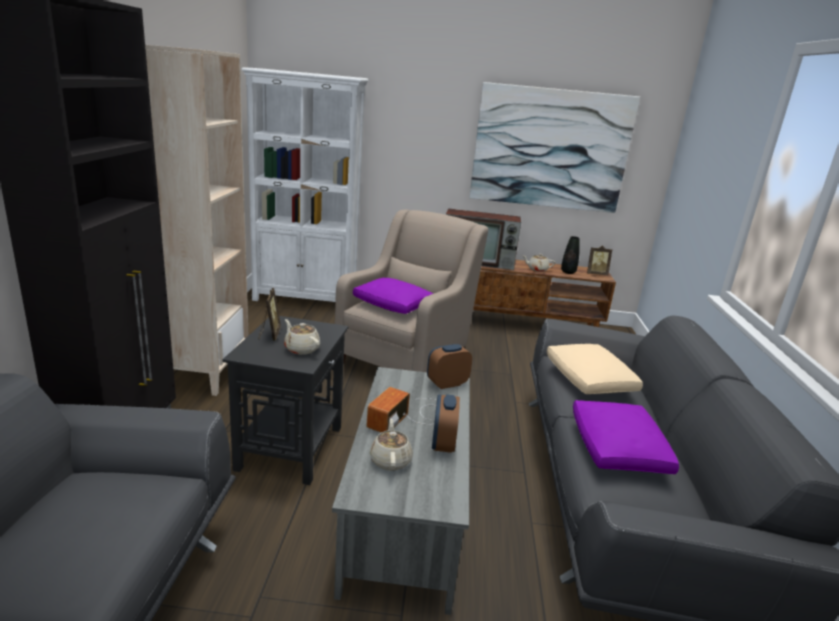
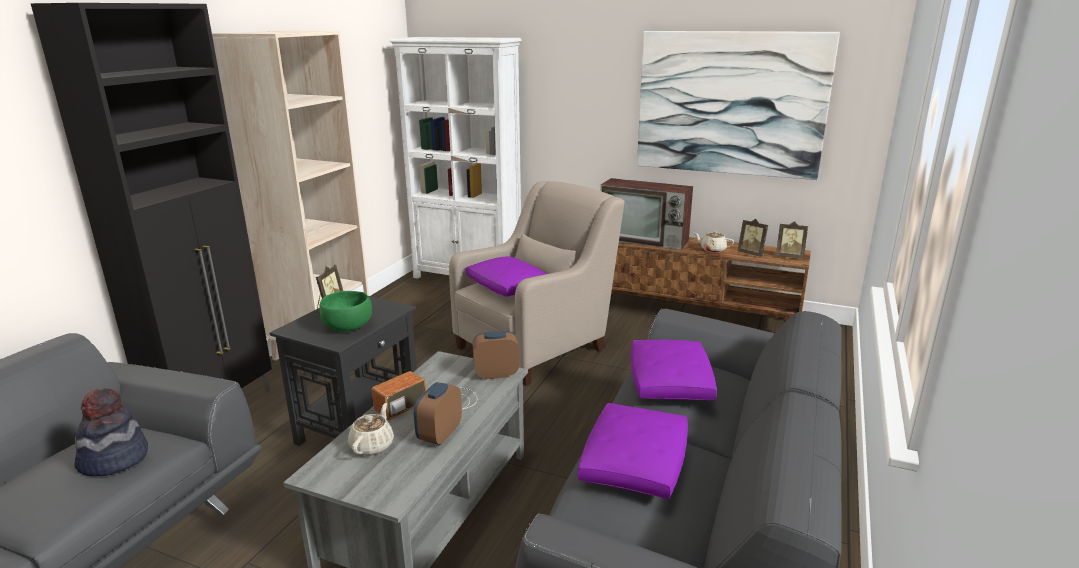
camera: 20 degrees right, 0 degrees up
(124, 510) = (114, 459): none -> hat
(301, 349) = (348, 327): beige teapot -> green bowl
(568, 272) = (752, 254): black vase -> picture frame
(590, 380) = (670, 383): beige pillow -> purple pillow

